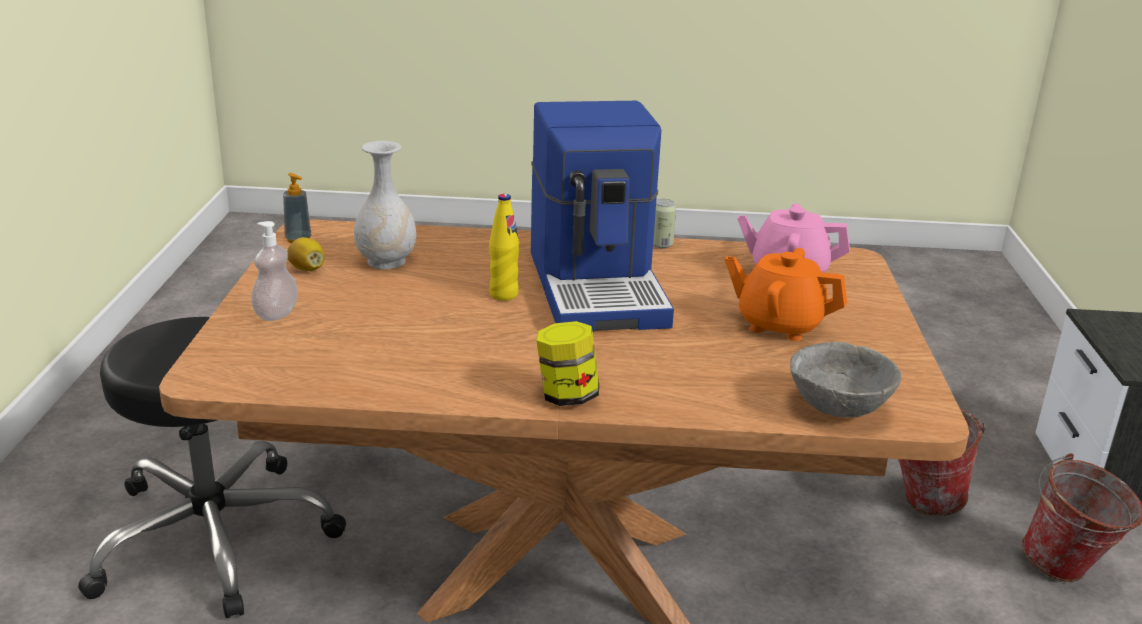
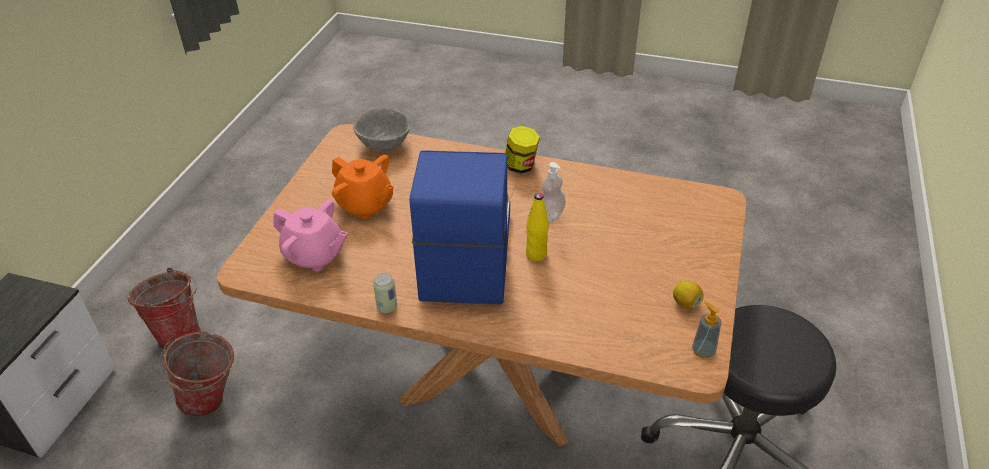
camera: 165 degrees left, 15 degrees up
(276, 314) = (695, 251): soap dispenser -> soap dispenser (550, 215)
(387, 261) = (622, 307): white vase -> none

